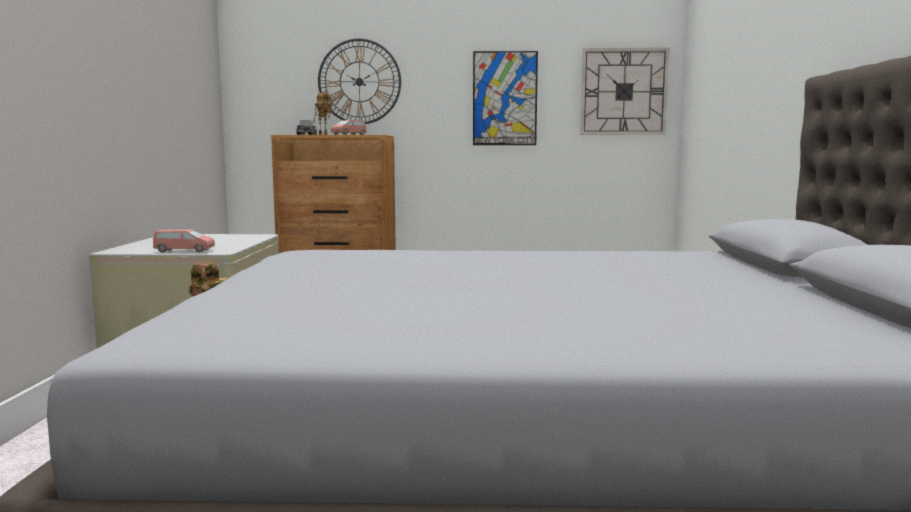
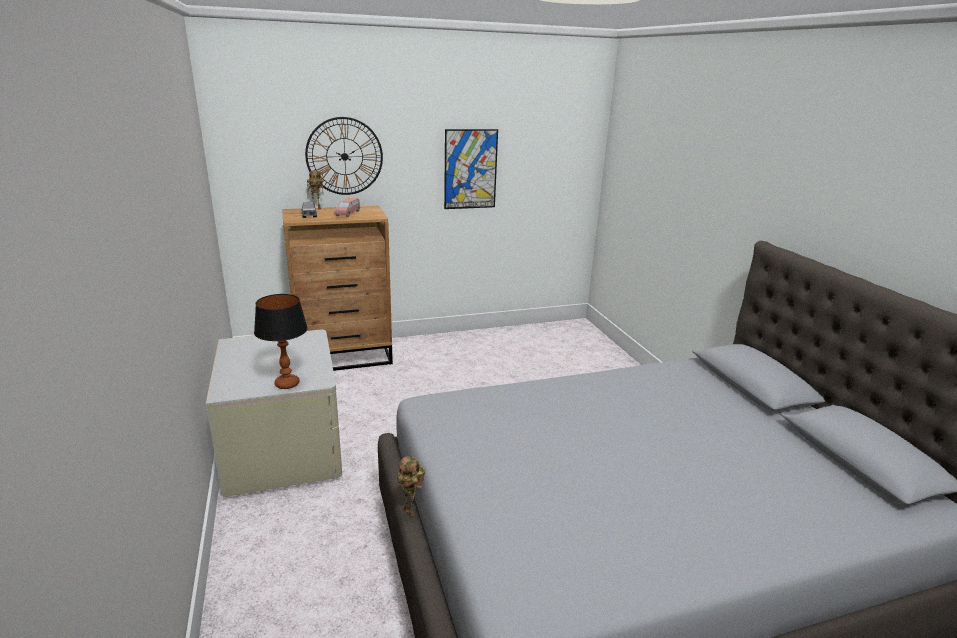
camera: 20 degrees left, 15 degrees up
(184, 251) = (287, 384): pink toy car -> table lamp
(623, 92) = (561, 162): wall clock -> none

